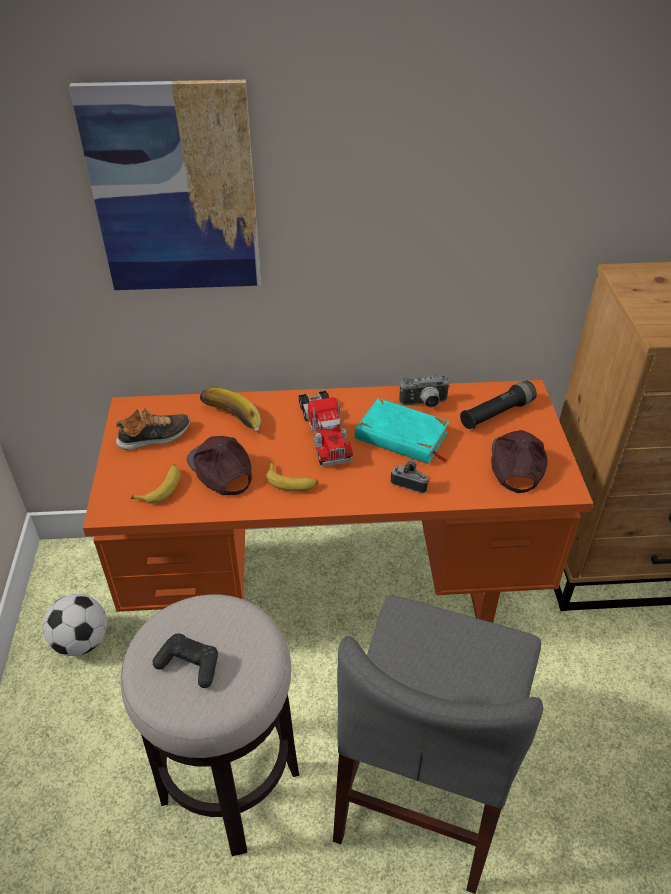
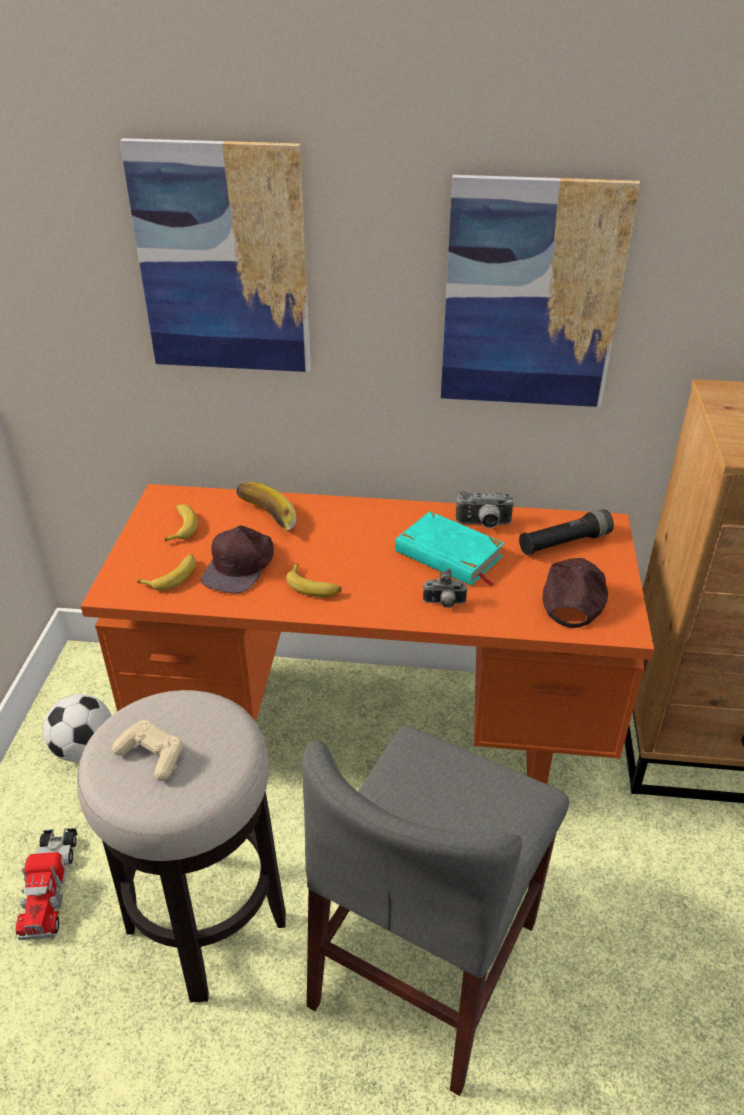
camera: 10 degrees right, 5 degrees down
(155, 437) = (181, 526): shoe -> banana
(189, 664) = (152, 755): black game controller -> beige game controller
(220, 469) = (240, 566): brown cap -> brown cap turned 135 degrees counterclockwise
(324, 432) = (363, 541): toy truck -> toy truck (50, 886)
(409, 484) = (444, 604): camera -> camera turned 150 degrees clockwise
(459, 203) = (531, 296): none -> picture

